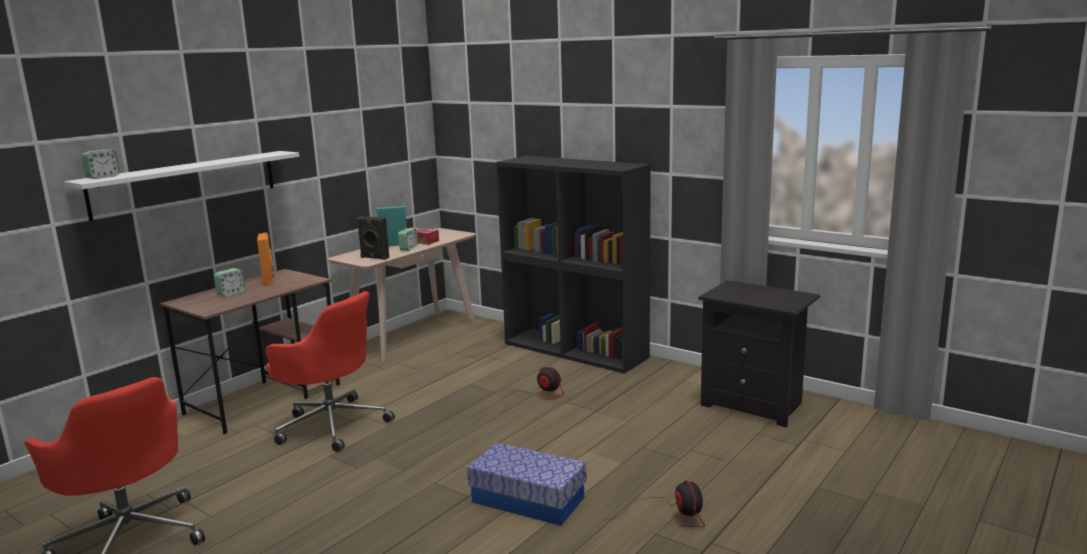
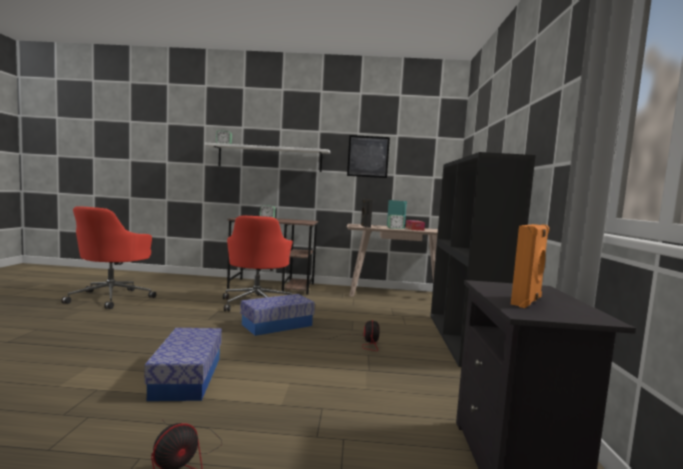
camera: 55 degrees right, 10 degrees down
(269, 280) = (295, 220): orange speaker -> orange speaker (527, 301)
(332, 148) = (368, 156): none -> picture
(433, 427) = (277, 325): none -> storage box

